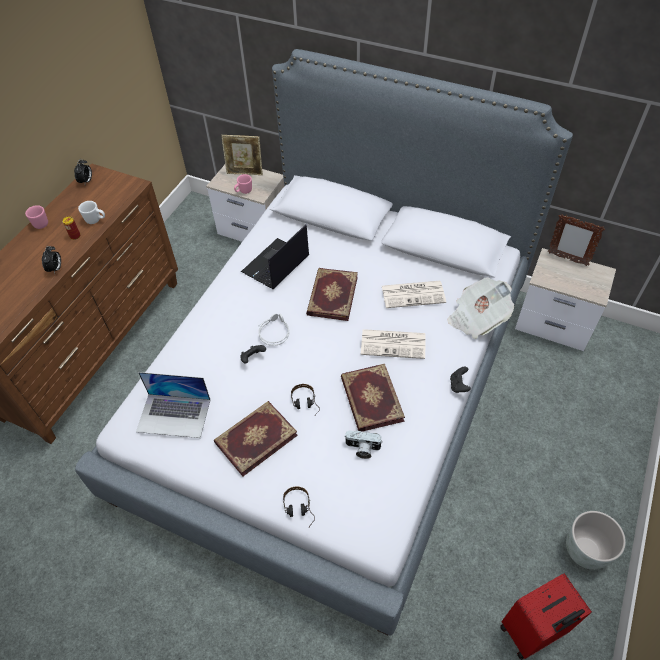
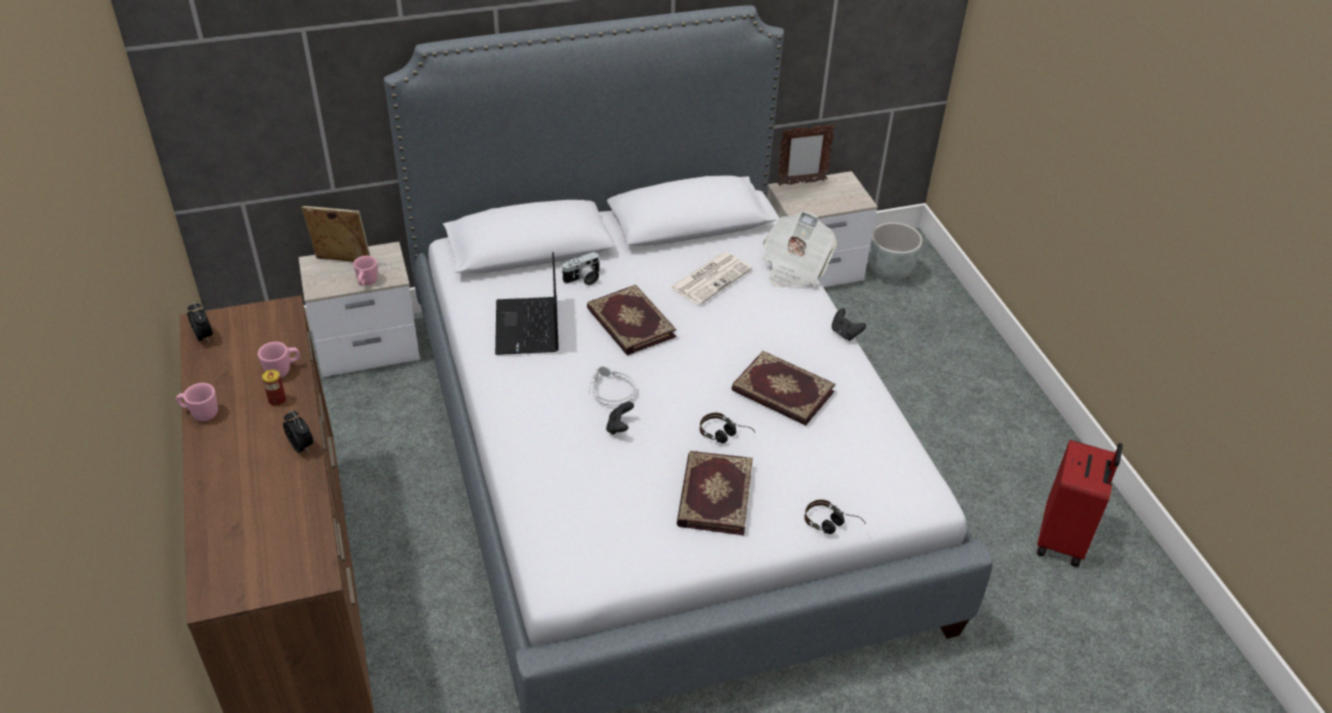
camera: 45 degrees left, 10 degrees down
(96, 220) = (283, 370): white mug -> pink mug
(174, 415) = (602, 530): laptop -> none
(245, 173) = (342, 262): picture frame -> picture frame turned 135 degrees counterclockwise
(362, 449) = (825, 438): camera -> camera (583, 279)
(394, 344) = (745, 332): newspaper -> none
(585, 551) = (1035, 447): grey planter -> grey planter (890, 273)

